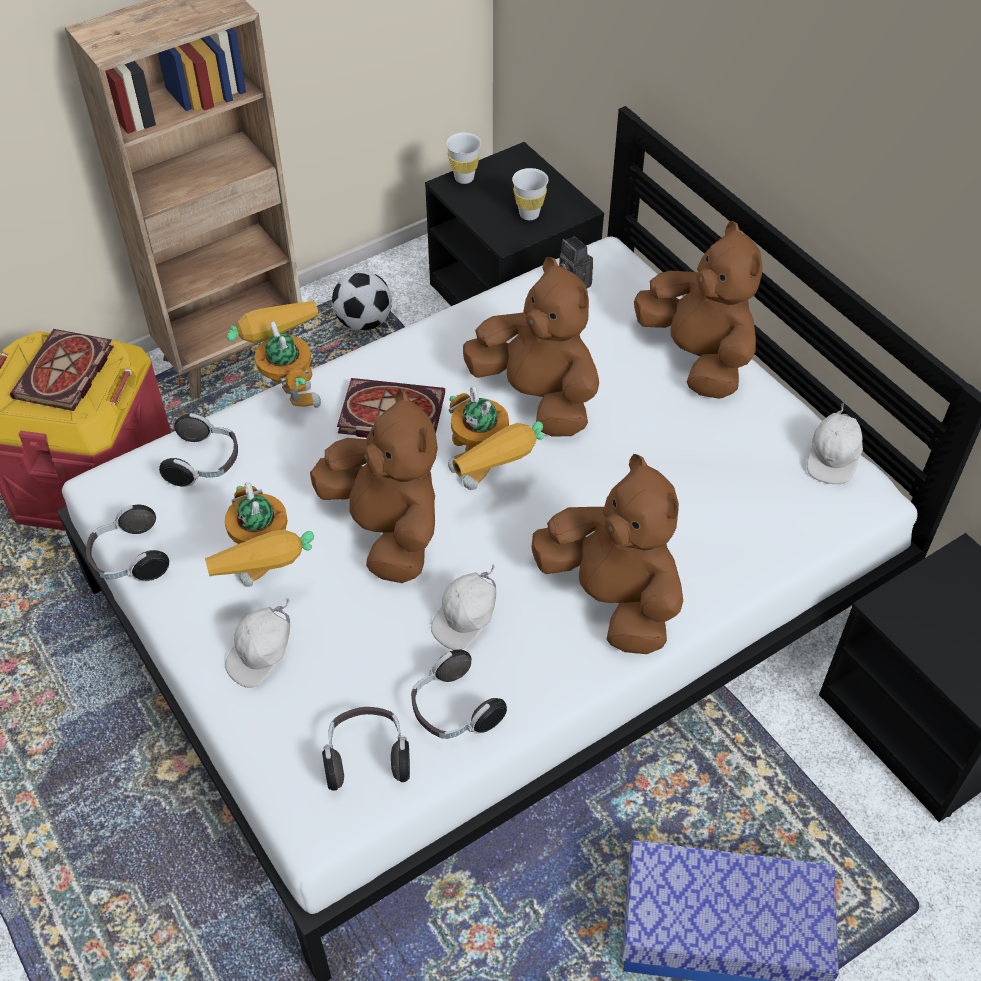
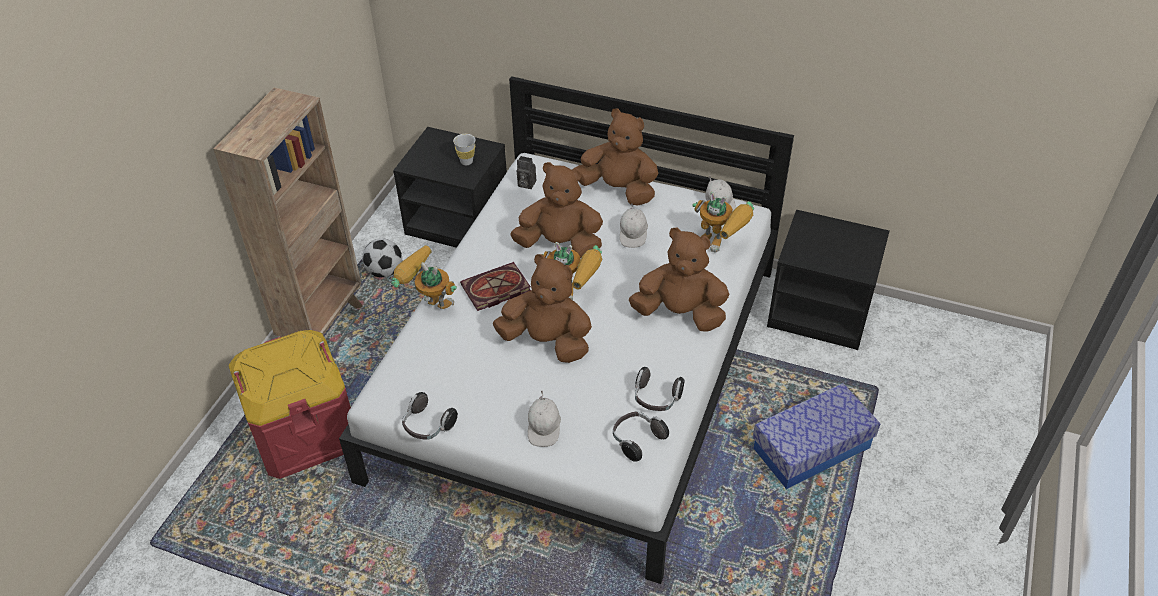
camera: 35 degrees left, 5 degrees down
(65, 375) = (288, 362): book -> none
(205, 463) = (421, 361): headphones -> none
(267, 578) = (509, 395): toy robot -> toy robot (721, 245)
(464, 178) = (413, 159): white cup -> none
(467, 621) = (624, 359): white cap -> white cap (633, 234)

